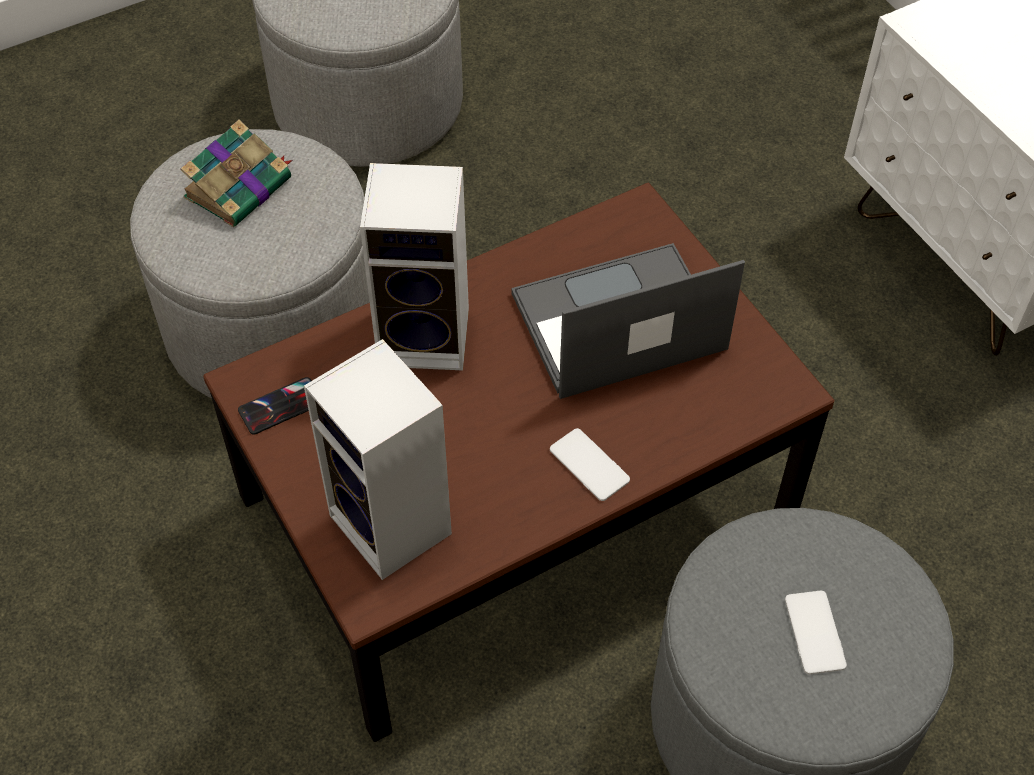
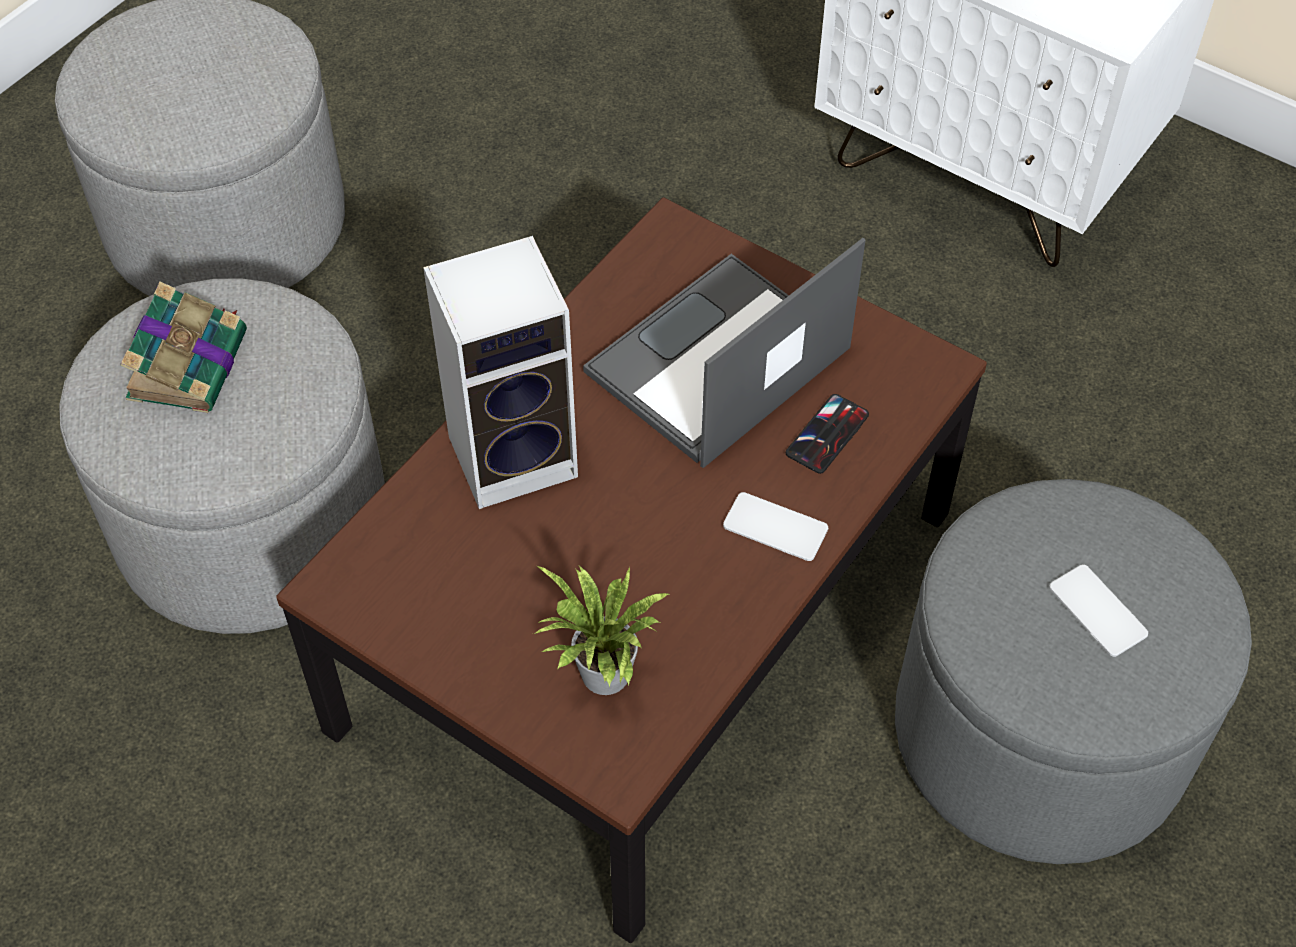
camera: 25 degrees left, 0 degrees up
(281, 406) = (392, 597): phone -> phone (827, 434)
(395, 526) = (602, 679): speaker -> potted plant

